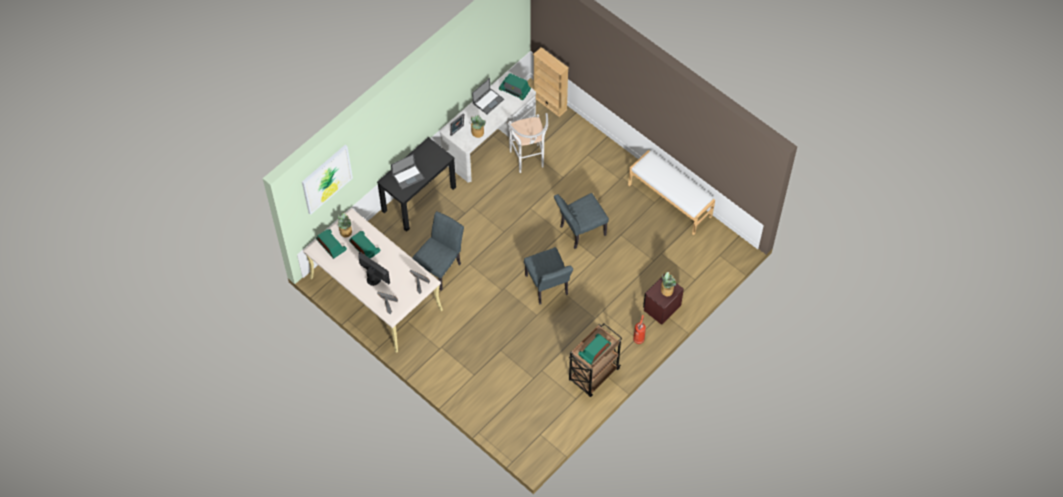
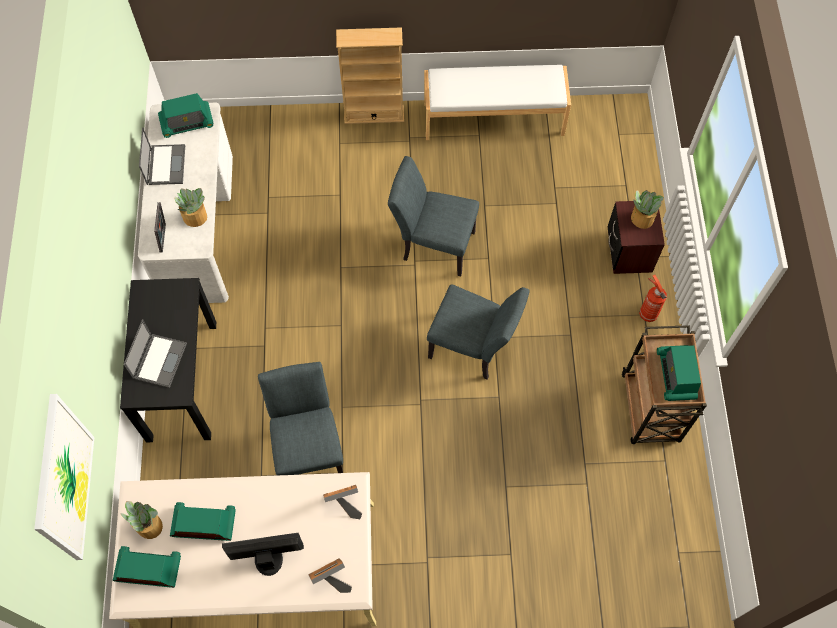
camera: 45 degrees left, 5 degrees up
(528, 162) = (276, 211): white stool -> none
(550, 103) = (225, 119): beige bookcase -> beige bookcase (374, 114)
(579, 232) = (433, 244): grey chair -> grey chair turned 90 degrees clockwise

